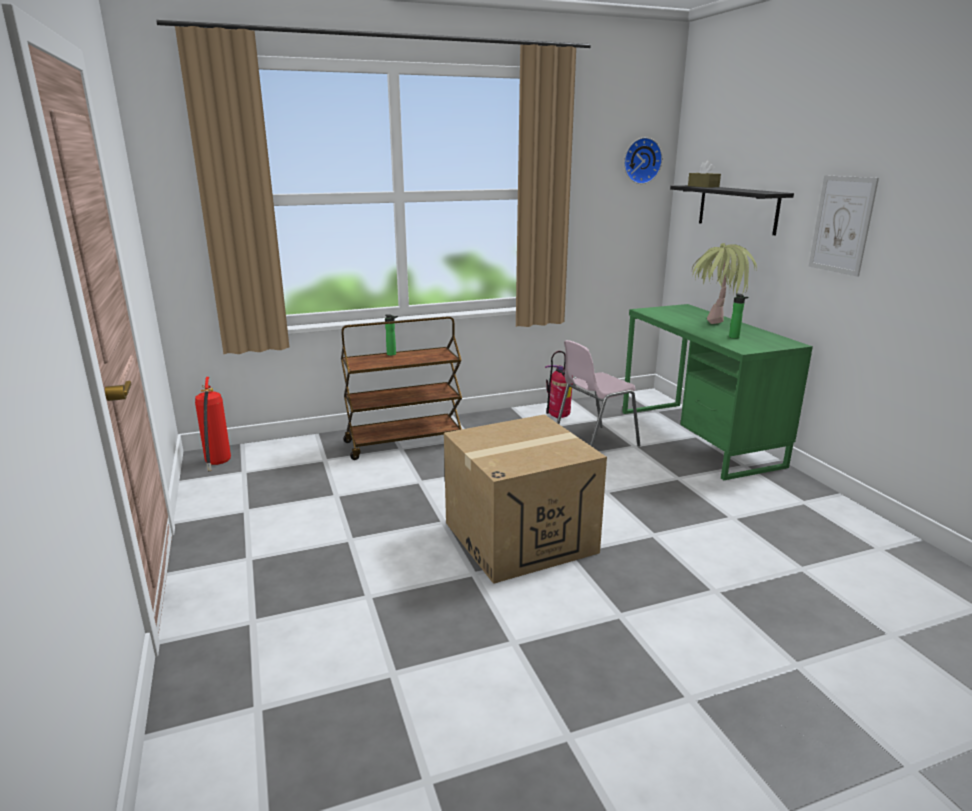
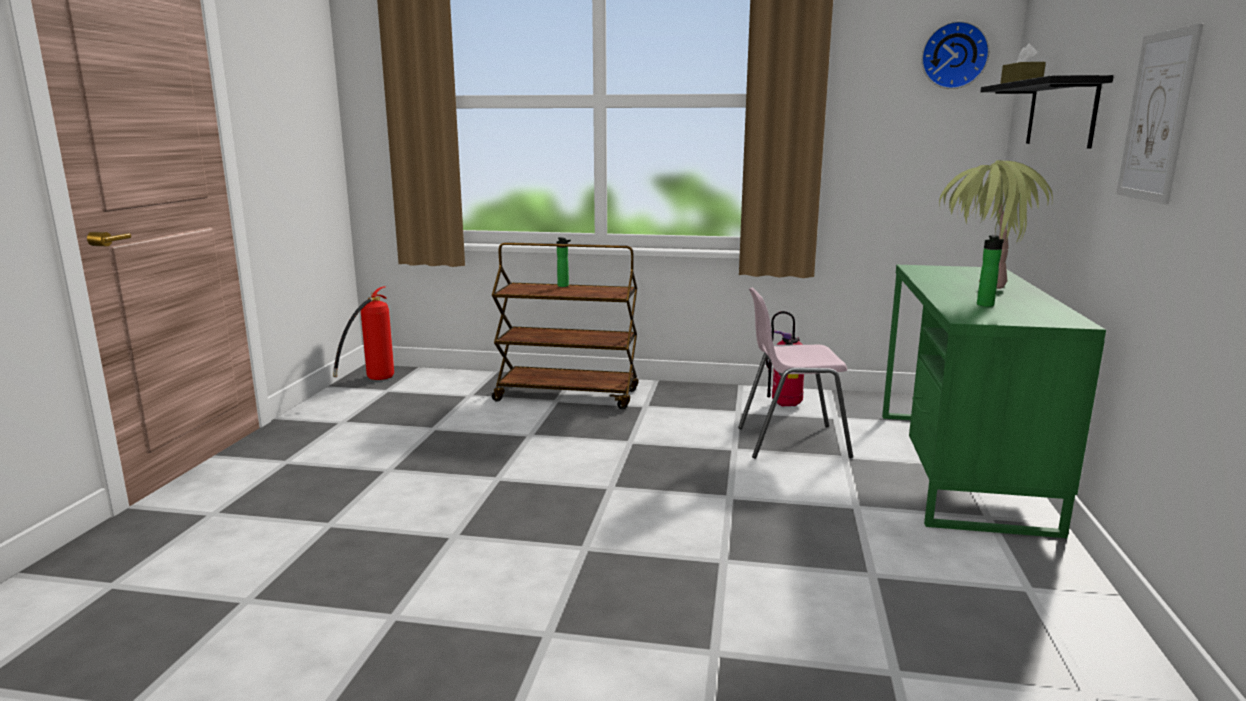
camera: 30 degrees right, 5 degrees down
(520, 537) = (555, 515): cardboard box -> none

